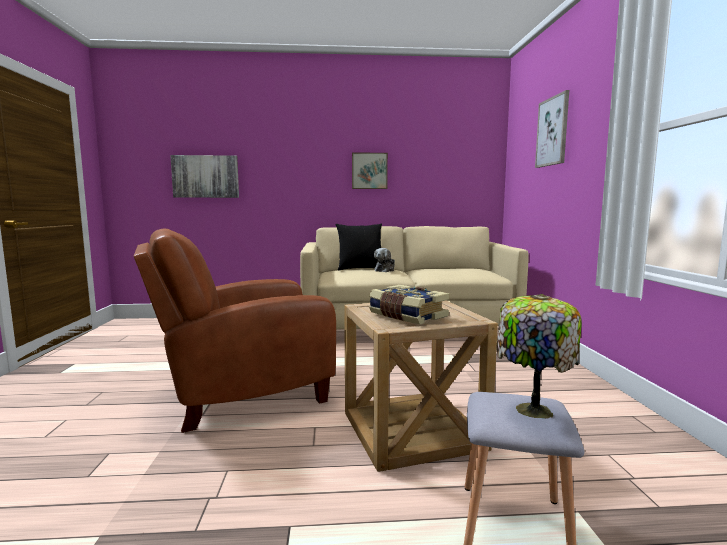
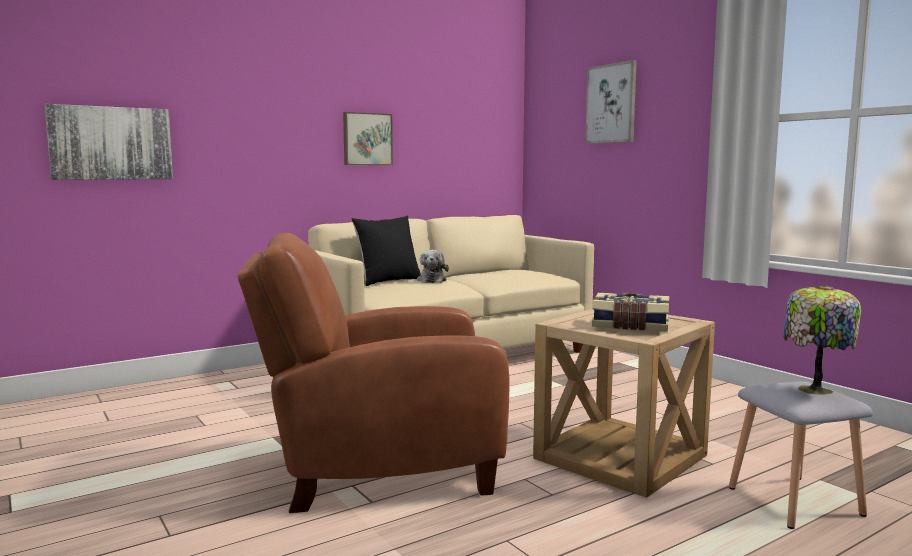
camera: 30 degrees left, 0 degrees up
(241, 394) = (377, 468): brown armchair -> brown armchair turned 45 degrees clockwise

